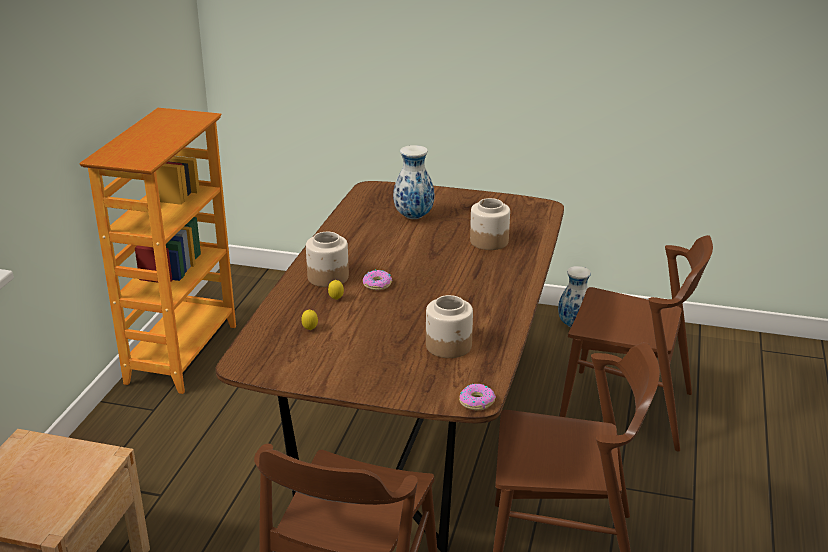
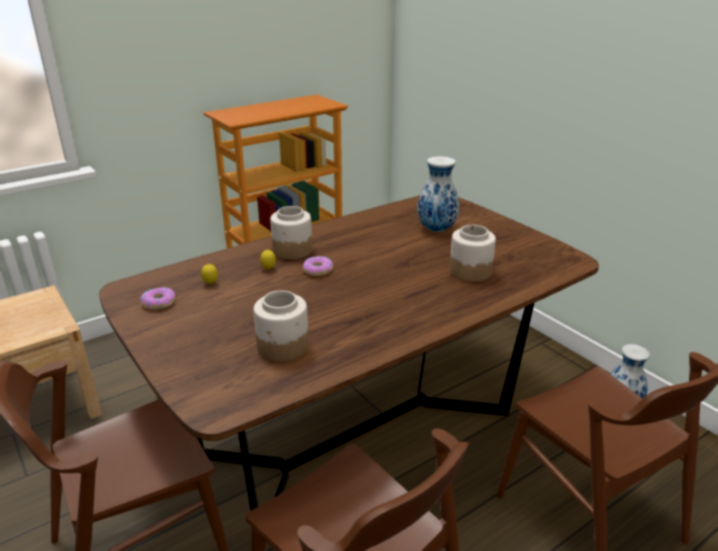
camera: 40 degrees right, 0 degrees up
(476, 401) = (215, 412): donut -> donut (159, 302)

